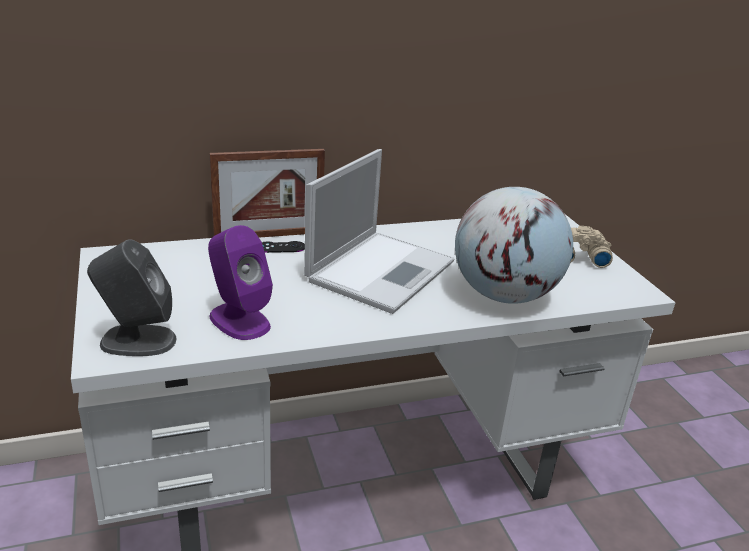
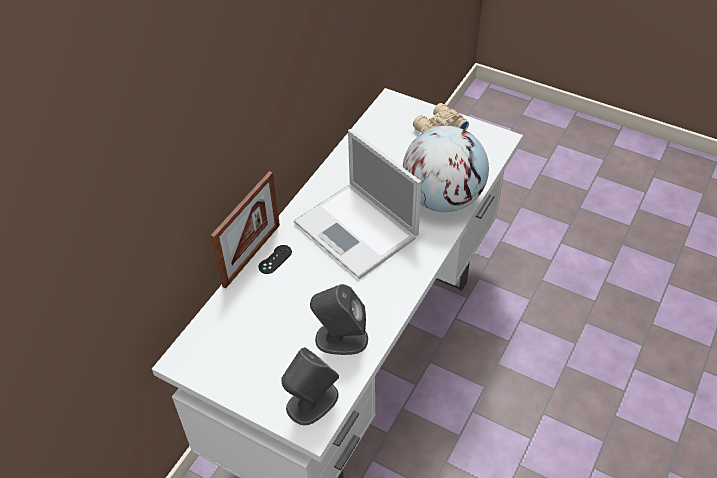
camera: 40 degrees left, 20 degrees up
(239, 320) = (340, 339): purple speaker -> grey speaker
(382, 270) = (358, 231): laptop -> laptop turned 150 degrees clockwise

